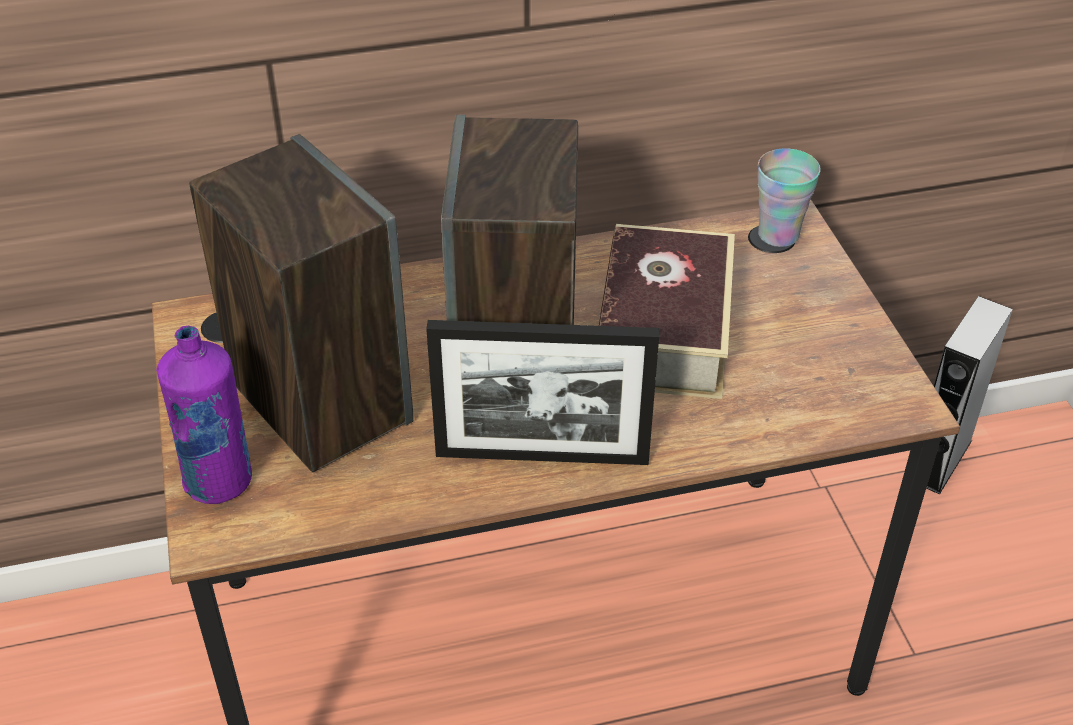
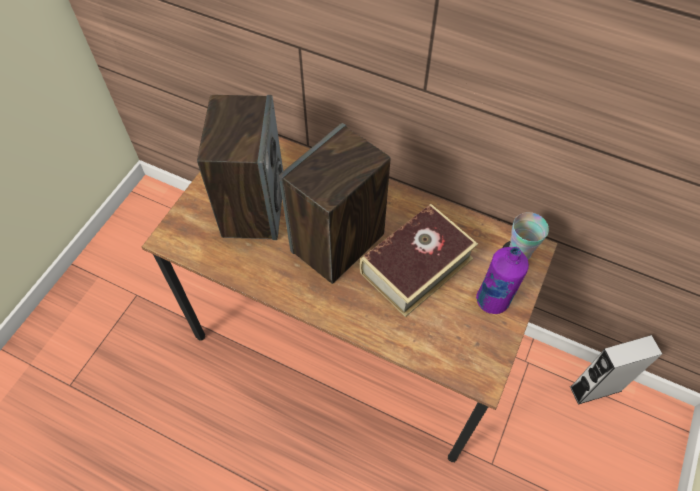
camera: 40 degrees right, 15 degrees up
(220, 482) = (190, 218): purple bottle -> purple bottle (493, 301)
(542, 456) = (308, 290): picture frame -> none

